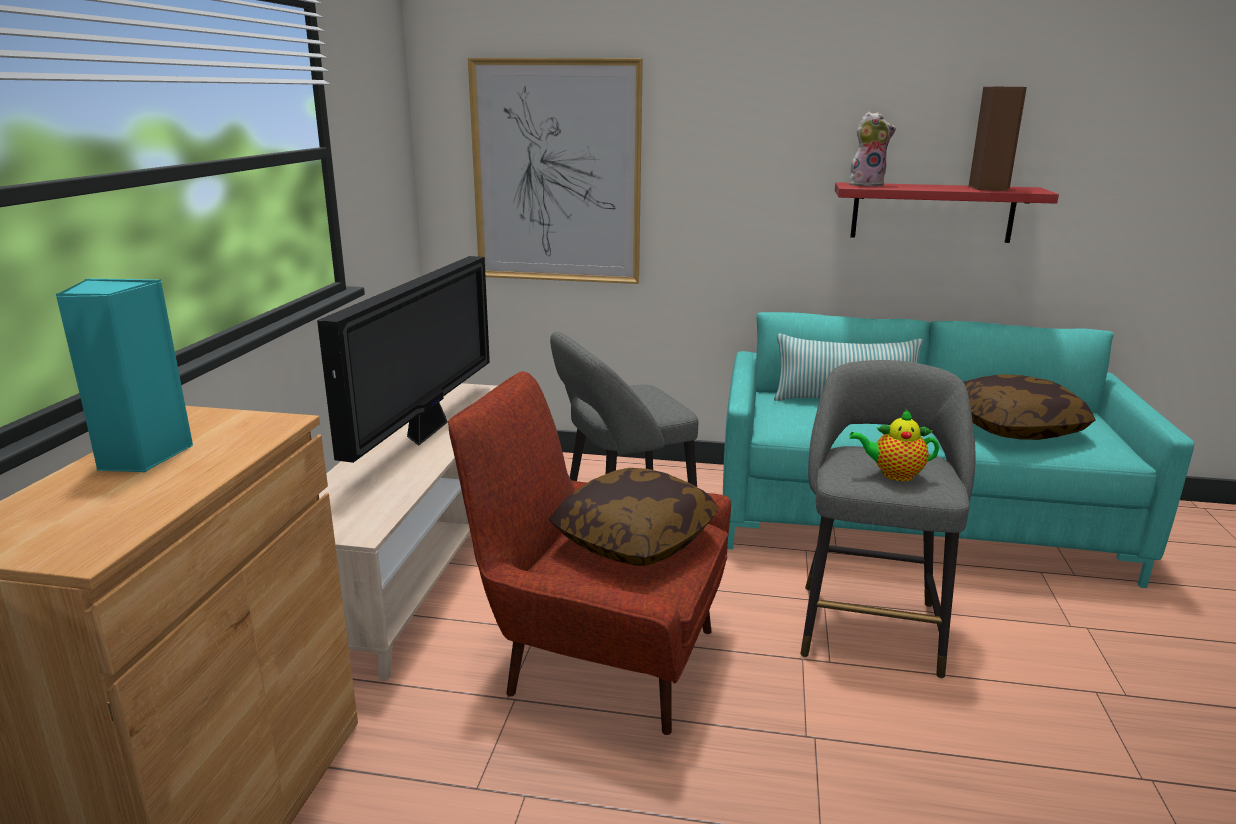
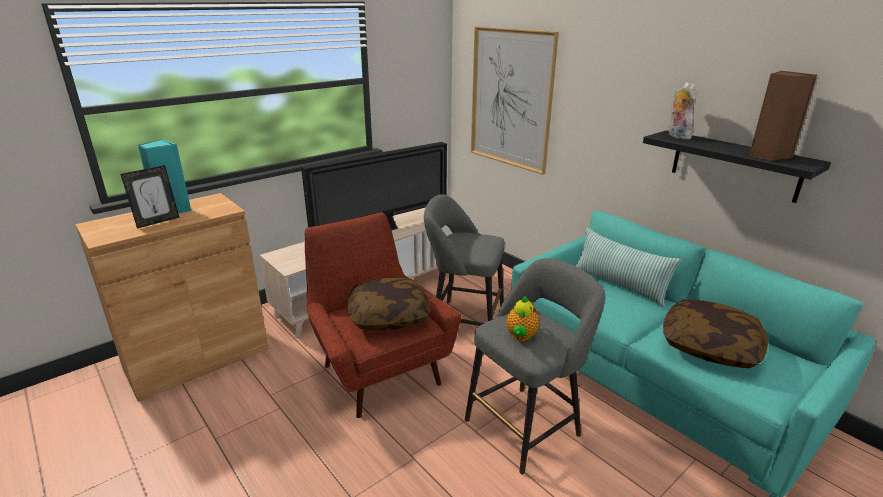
camera: 40 degrees right, 5 degrees up
(156, 482) = (157, 222): none -> picture frame
(866, 185) = (676, 136): plush toy -> plush toy turned 135 degrees counterclockwise
(893, 474) = (521, 336): teapot -> teapot turned 120 degrees counterclockwise
(932, 212) = (734, 165): red shelf -> black shelf

